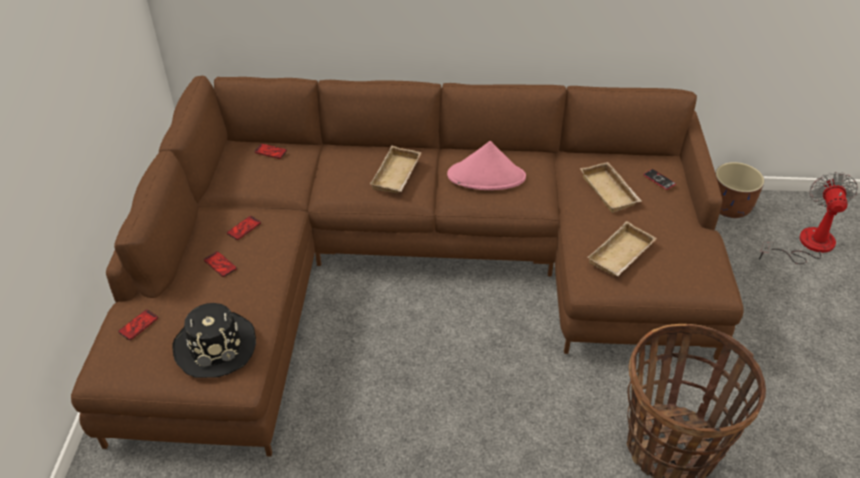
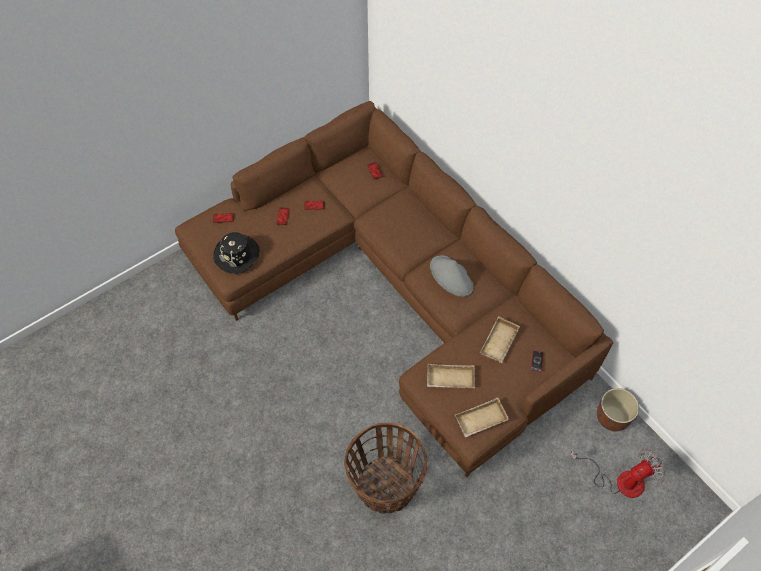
camera: 50 degrees right, 15 degrees up
(397, 175) = (411, 237): beige tray -> beige tray (481, 421)
(486, 176) = (451, 277): pink hat -> grey hat

